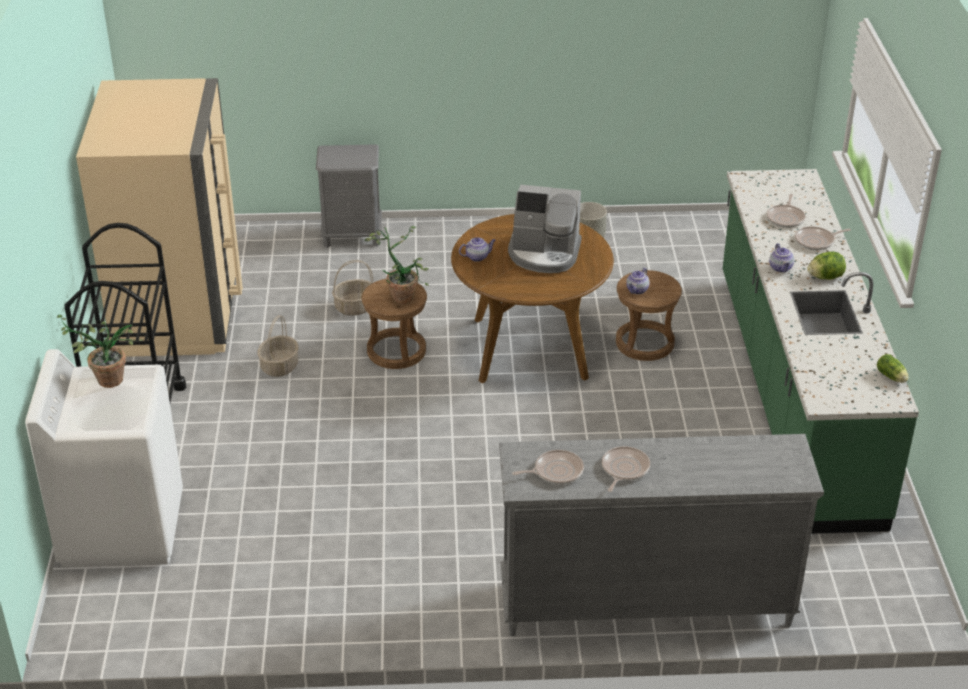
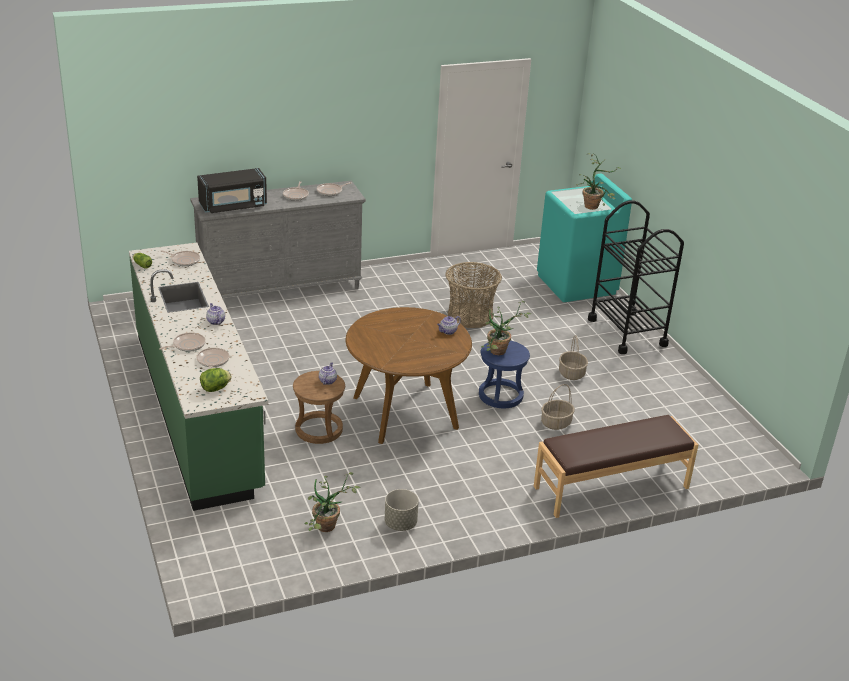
camera: 160 degrees right, 5 degrees down
(122, 528) = (576, 284): white washing machine -> turquoise washing machine
(179, 312) = (678, 399): beige fridge -> none
(350, 488) = (470, 316): none -> basket
(352, 235) = (612, 488): grey nightstand -> brown bench
(396, 351) = (501, 395): brown stool -> blue stool
(544, 254) = (400, 340): coffee machine -> none
(663, 243) = (327, 529): none -> potted plant
(744, 456) = (233, 206): none -> black microwave
(825, 277) = (181, 319): lettuce -> lettuce (215, 388)
(827, 377) = (184, 260): none -> frying pan

